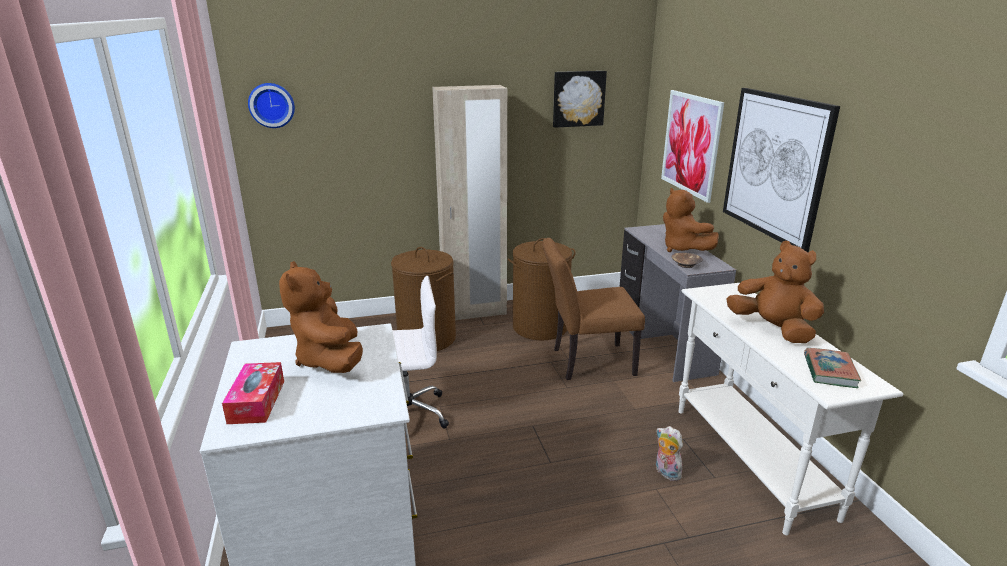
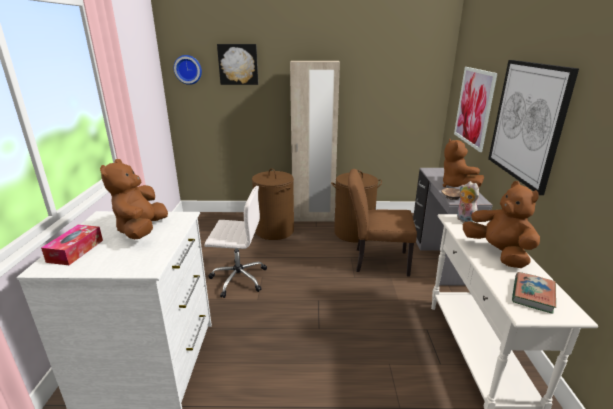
camera: 15 degrees right, 0 degrees up
(578, 98) = (397, 73): picture -> picture (238, 64)
(665, 472) = (402, 352): plush toy -> plush toy (464, 220)

